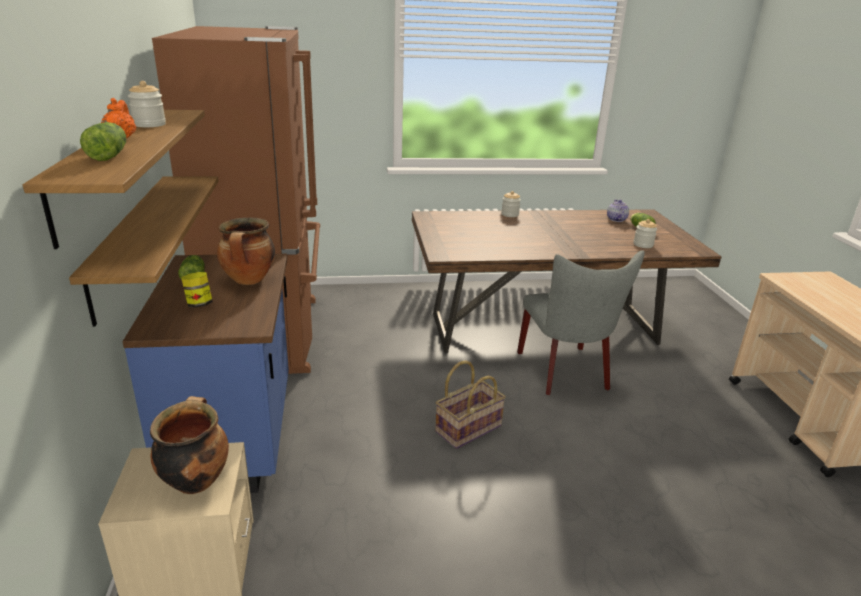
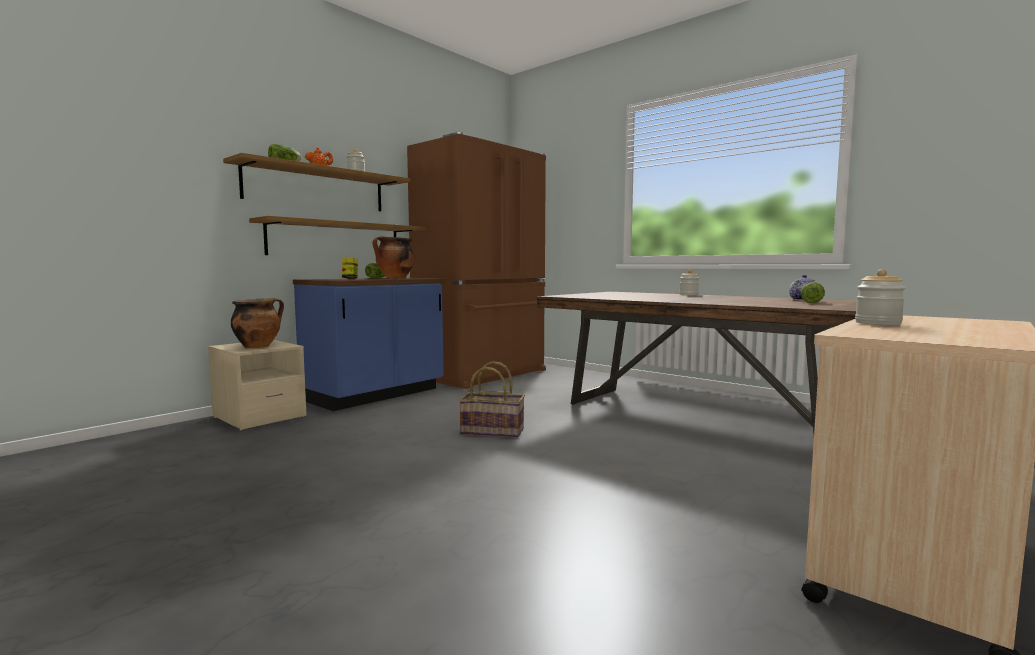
camera: 50 degrees right, 20 degrees down
(566, 373) = (649, 437): grey chair -> none
(643, 245) = (773, 304): jar -> jar (878, 323)

